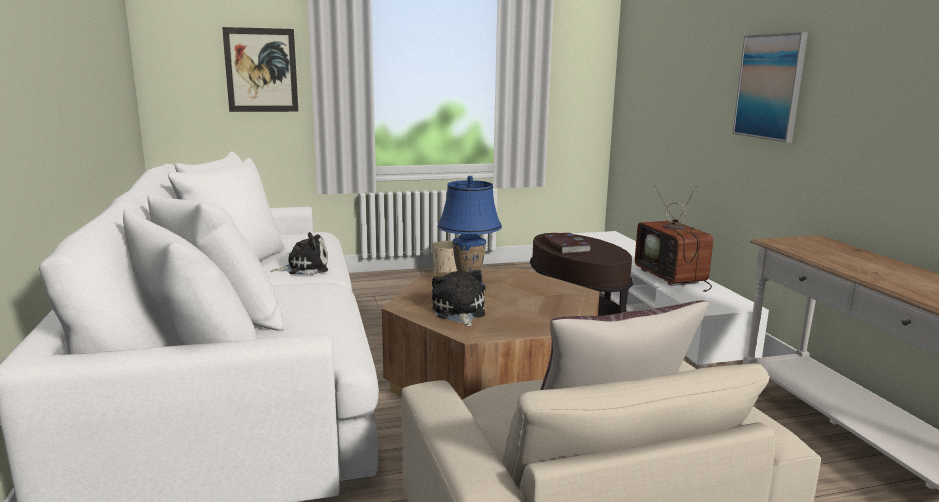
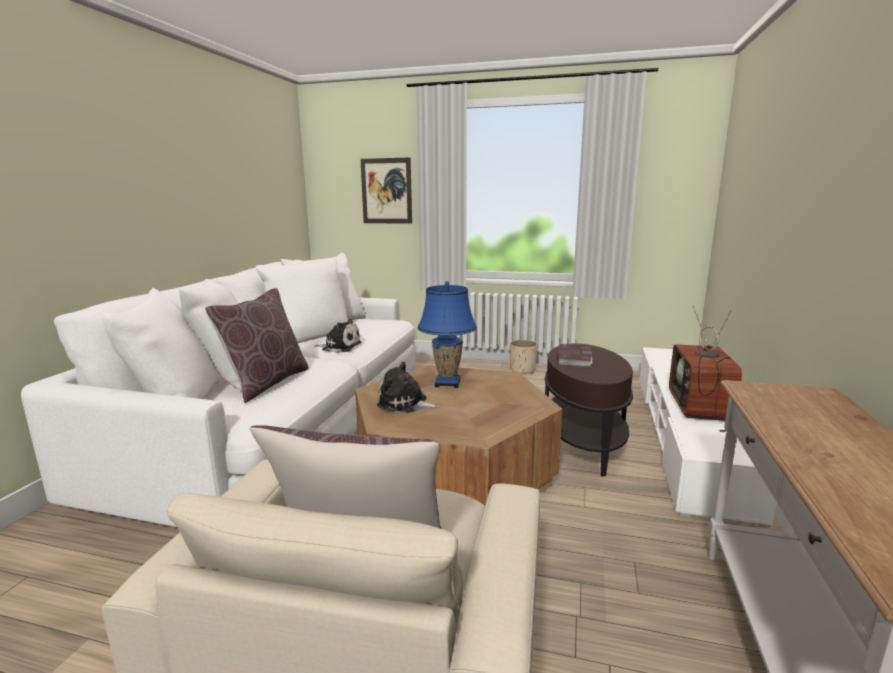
camera: 30 degrees right, 0 degrees up
(289, 317) = (266, 383): none -> brown pillow
(459, 312) = (405, 404): plush toy -> plush toy turned 90 degrees counterclockwise
(770, 87) = (818, 194): picture -> none

